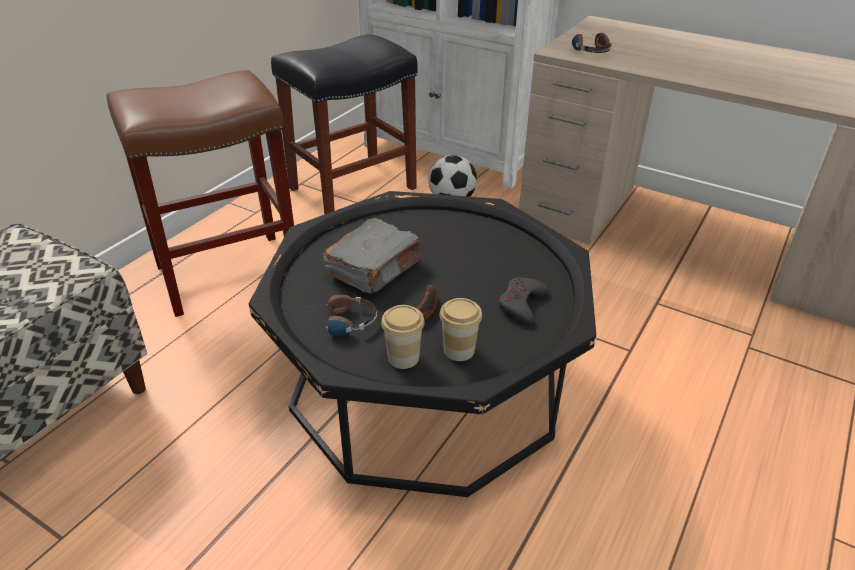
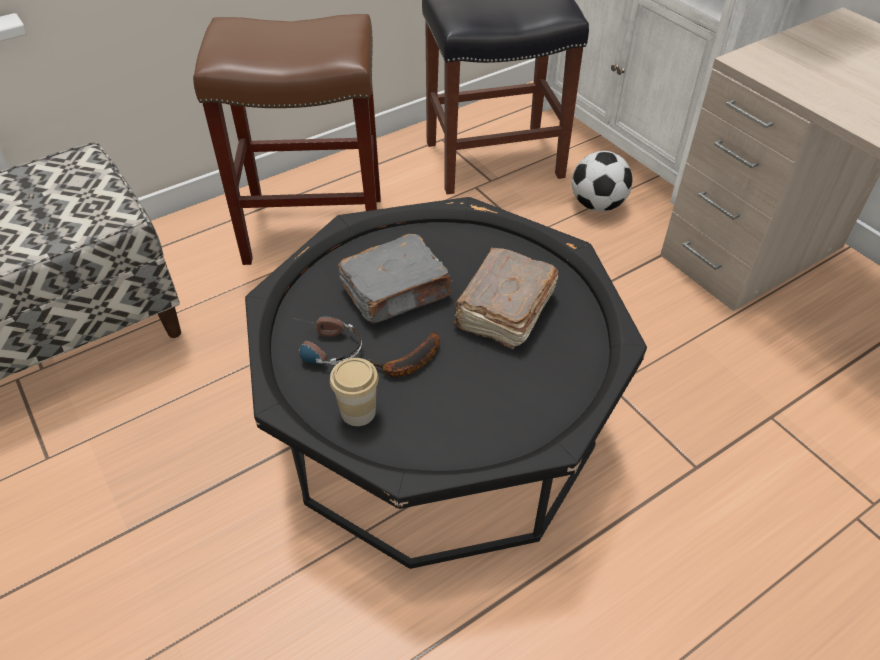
camera: 25 degrees right, 10 degrees up
(459, 350) = (420, 424): cup -> none
(467, 259) = (503, 311): none -> brown book
(521, 304) = (526, 390): grey game controller -> none
(589, 49) = (796, 66): headphones -> none

